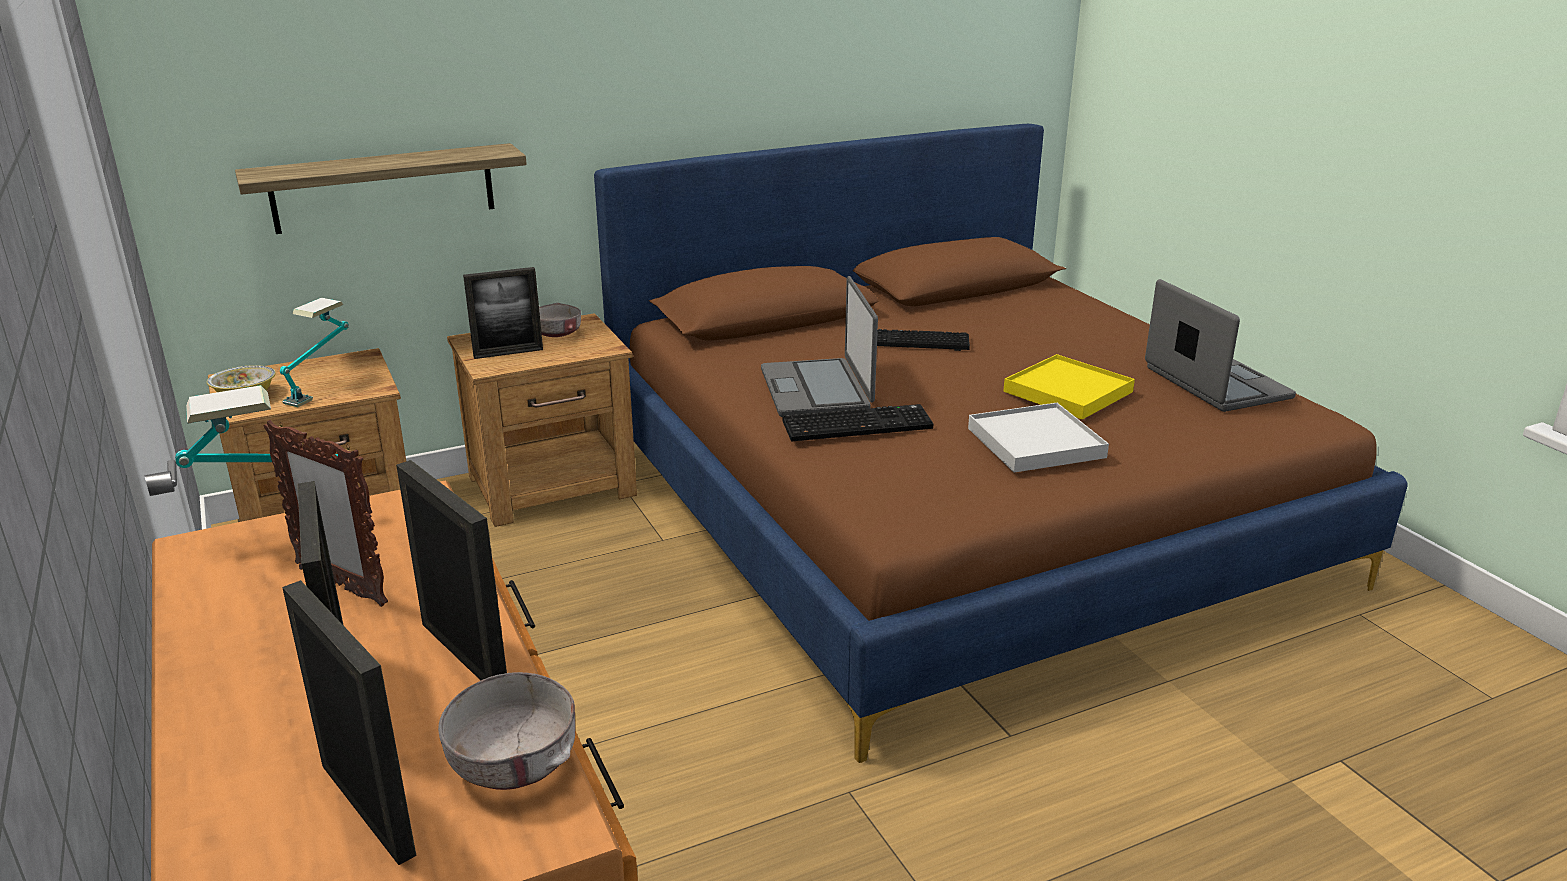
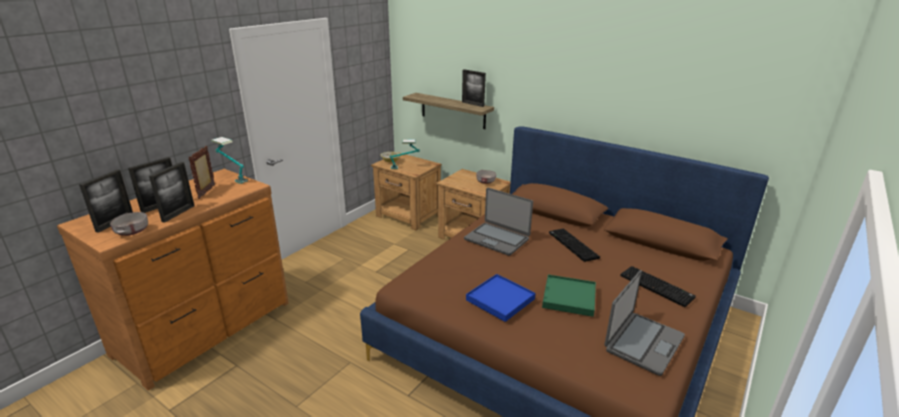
camera: 60 degrees right, 0 degrees up
(508, 353) = (461, 180): picture frame -> picture frame (473, 104)
(817, 390) = (497, 239): laptop -> laptop turned 105 degrees counterclockwise
(858, 424) = (473, 255): keyboard -> keyboard (657, 286)
(1035, 443) = (500, 299): white tray -> blue tray
(1067, 392) = (569, 297): yellow tray -> green tray

